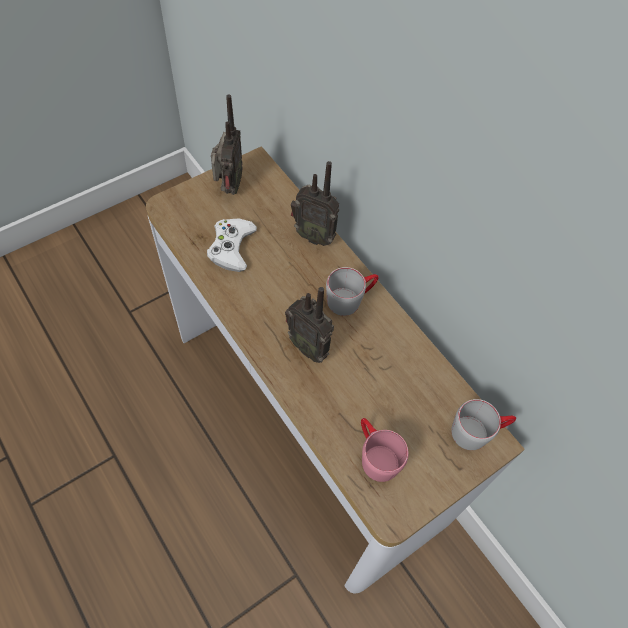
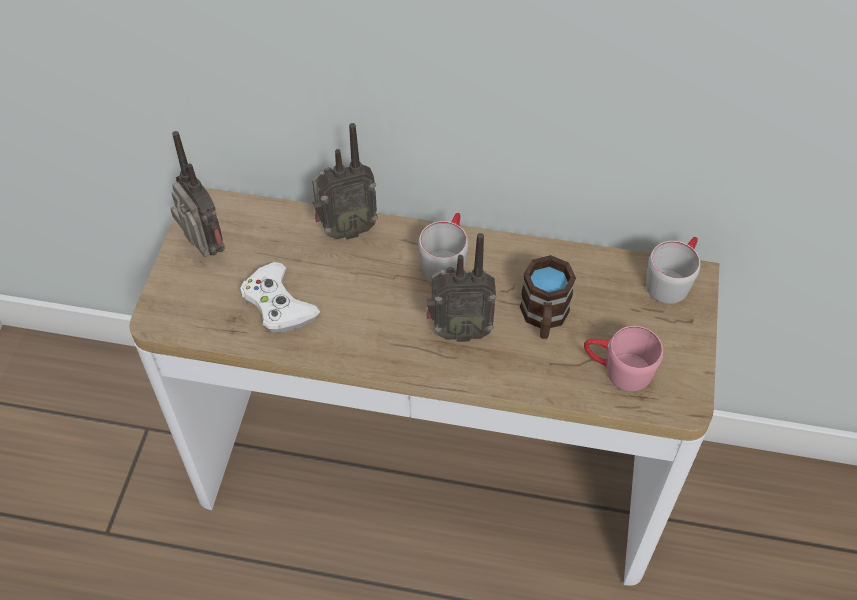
camera: 40 degrees left, 5 degrees down
(367, 383) = (544, 318): none -> brown mug

